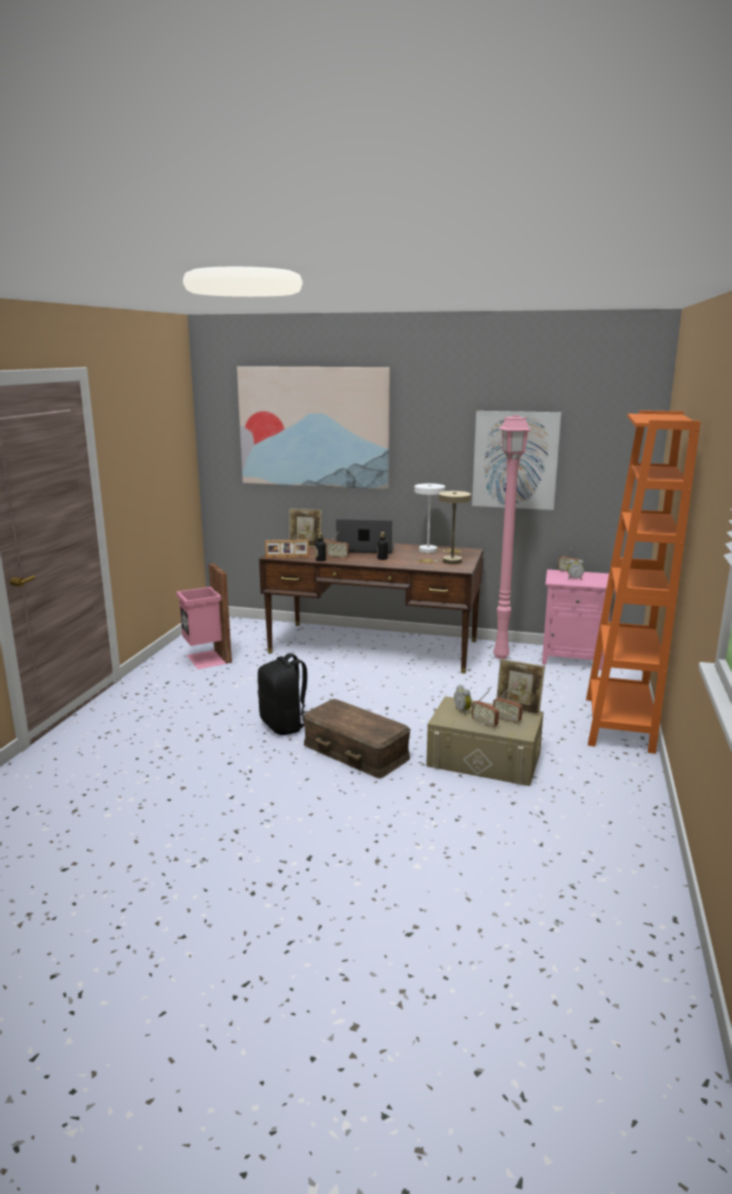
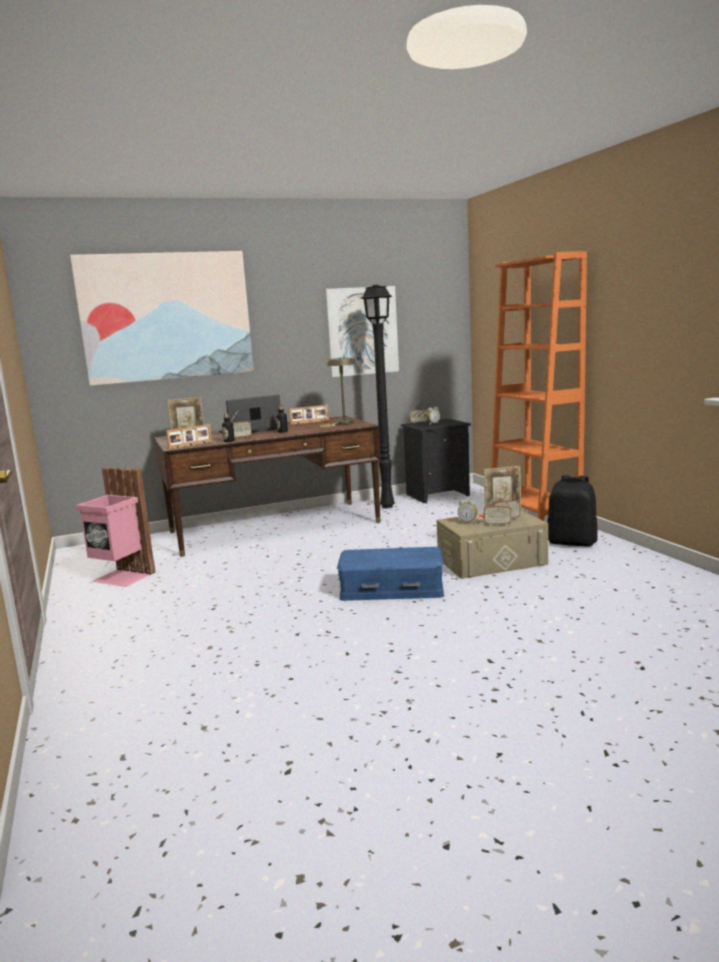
camera: 35 degrees left, 5 degrees down
(284, 725) = (297, 594): black backpack -> black backpack (572, 542)
(356, 751) = (392, 588): brown storage box -> blue storage box
(431, 550) = (310, 422): white table lamp -> picture frame
(501, 656) = (387, 506): pink floor lamp -> black floor lamp
(573, 658) = (438, 494): pink nightstand -> black nightstand

